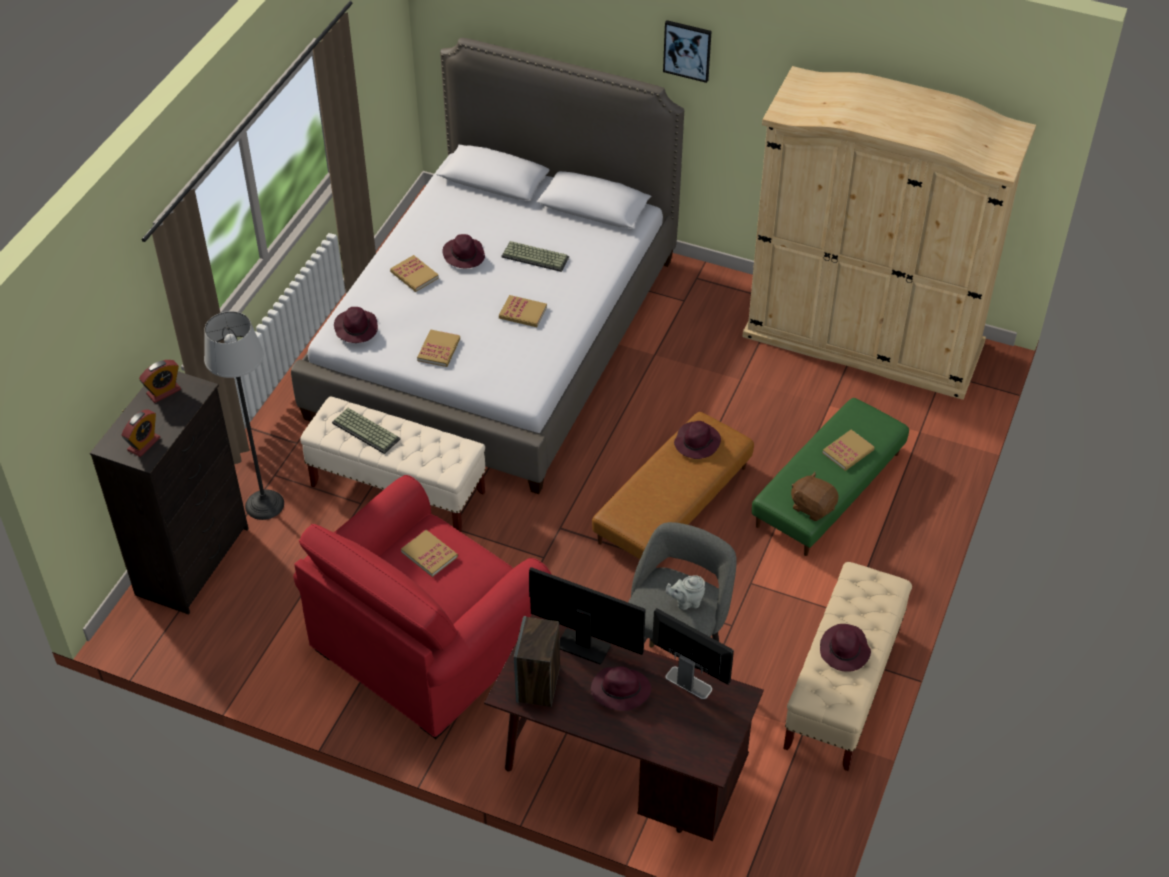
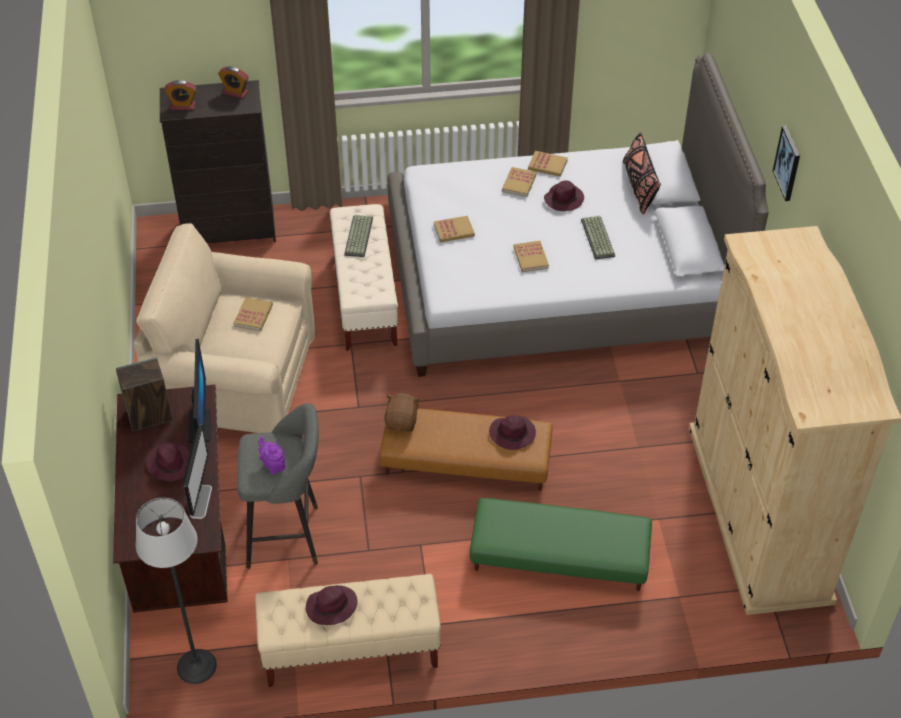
camera: 60 degrees right, 0 degrees up
(264, 504) = (302, 239): floor lamp -> floor lamp (196, 666)
(356, 328) = (439, 179): purple hat -> none
(427, 644) = (236, 379): red armchair -> beige armchair
(491, 200) = (639, 187): none -> black pillow
(686, 602) = (273, 465): grey teapot -> purple teapot
(812, 506) = (499, 538): brown plush toy -> brown plush toy (402, 422)
(848, 451) = (580, 538): book -> book (547, 165)

